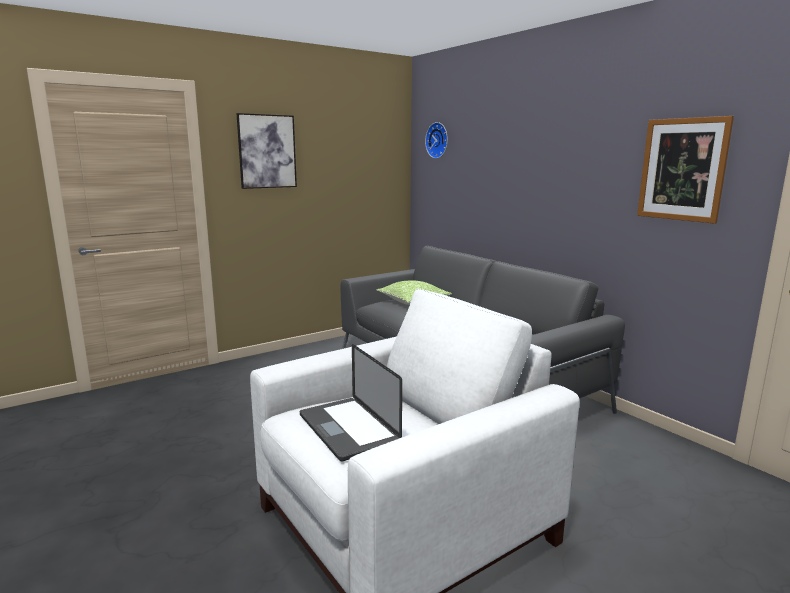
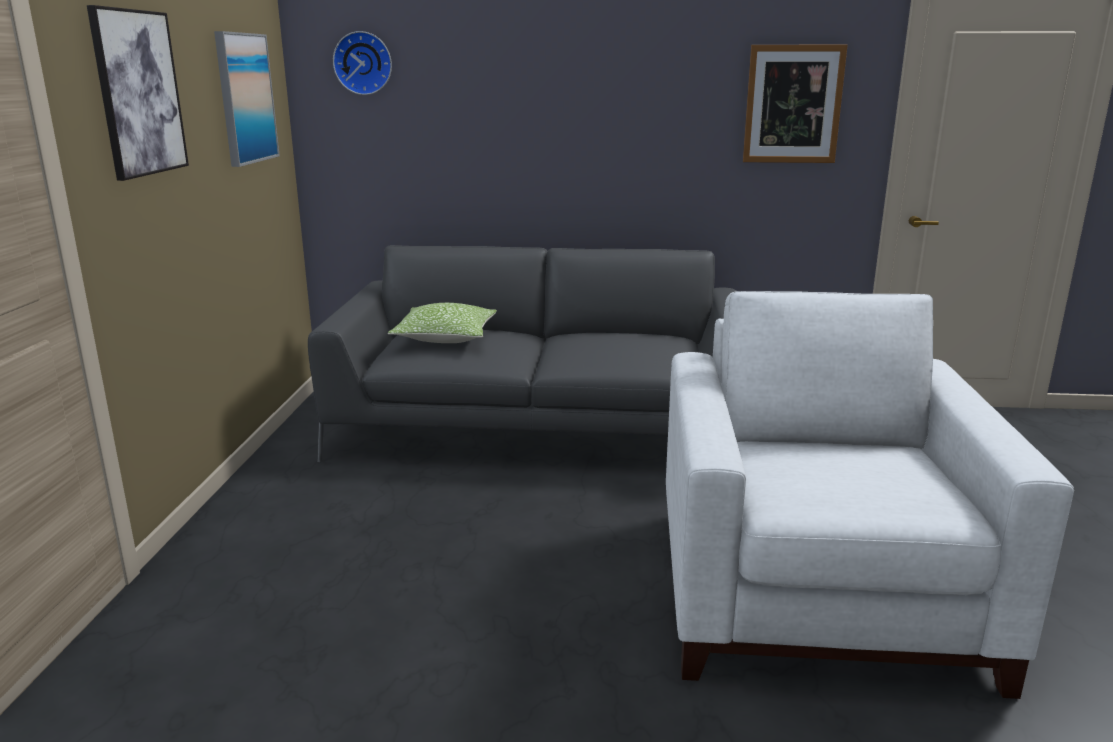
camera: 50 degrees left, 5 degrees up
(348, 429) = (858, 484): laptop -> none
(362, 158) = (245, 98): none -> picture

